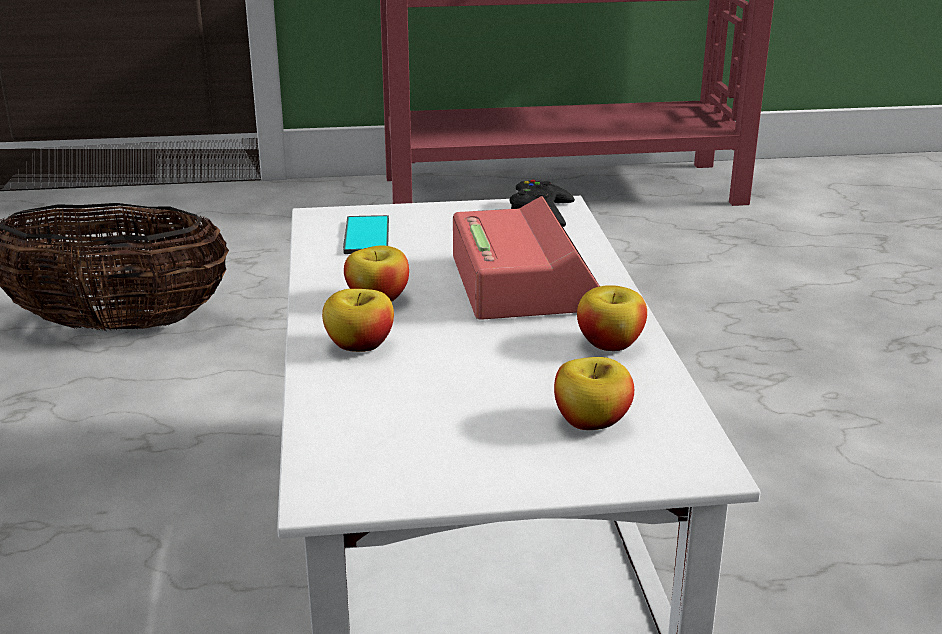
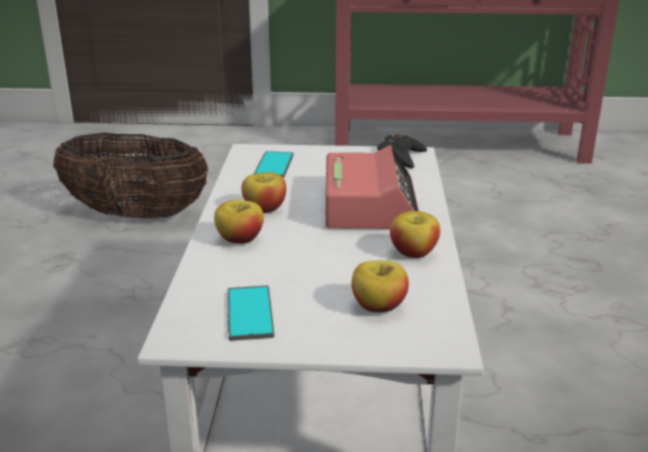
camera: 10 degrees right, 0 degrees up
(416, 449) = (249, 313): none -> phone

